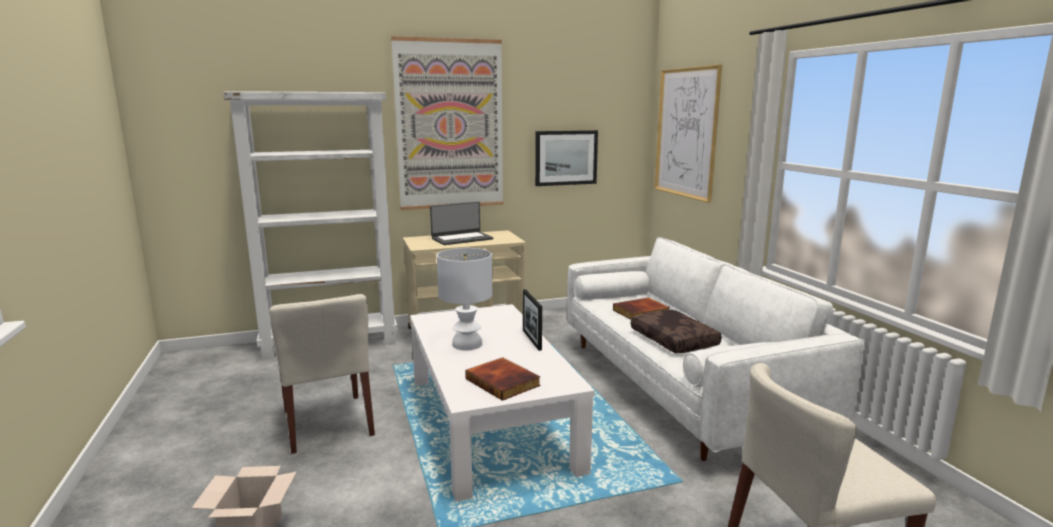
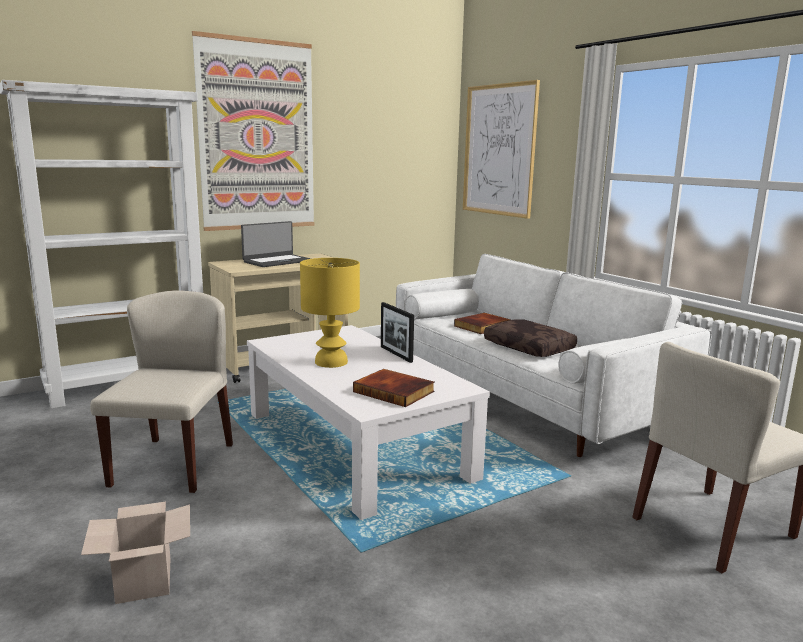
camera: 15 degrees left, 0 degrees up
(328, 423) = (173, 463): beige chair -> beige chair turned 135 degrees counterclockwise
(466, 344) = (330, 362): white table lamp -> yellow table lamp
(566, 157) = (376, 176): picture -> none

